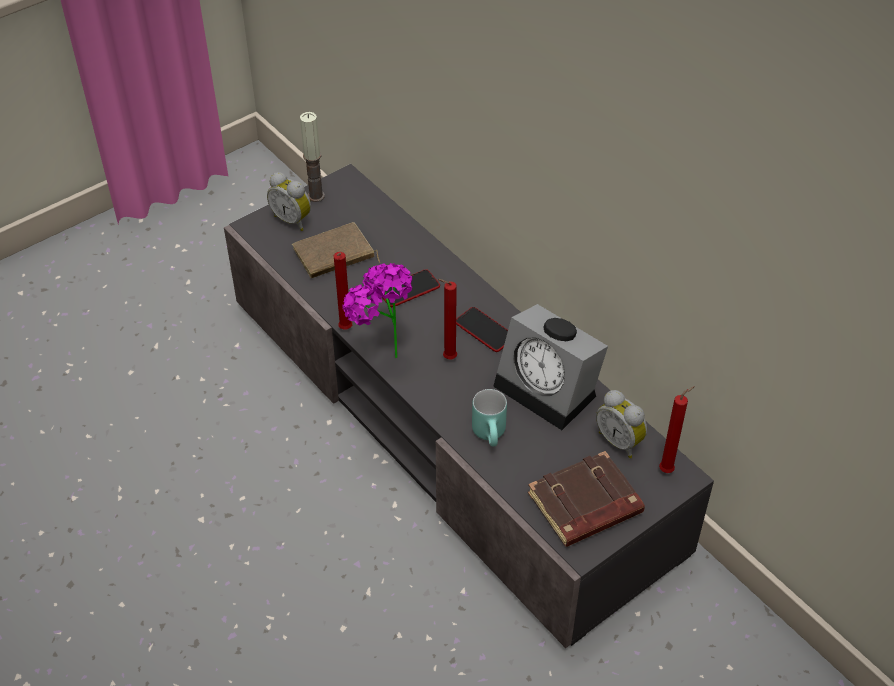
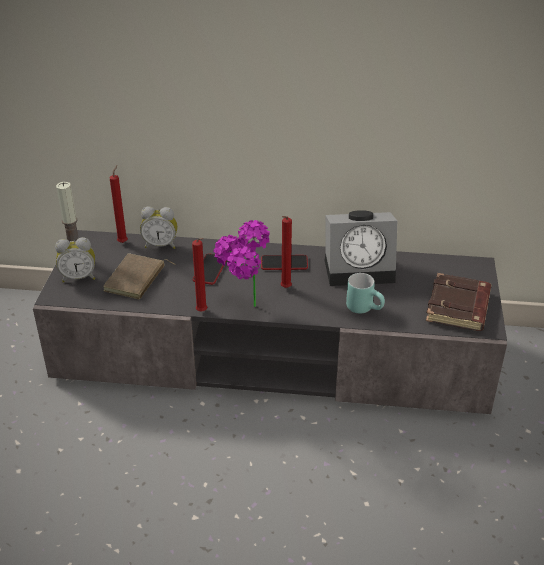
camera: 45 degrees left, 10 degrees down
(620, 441) = (429, 269): alarm clock -> alarm clock (161, 245)
(668, 470) = (469, 266): red candle -> red candle (123, 241)

